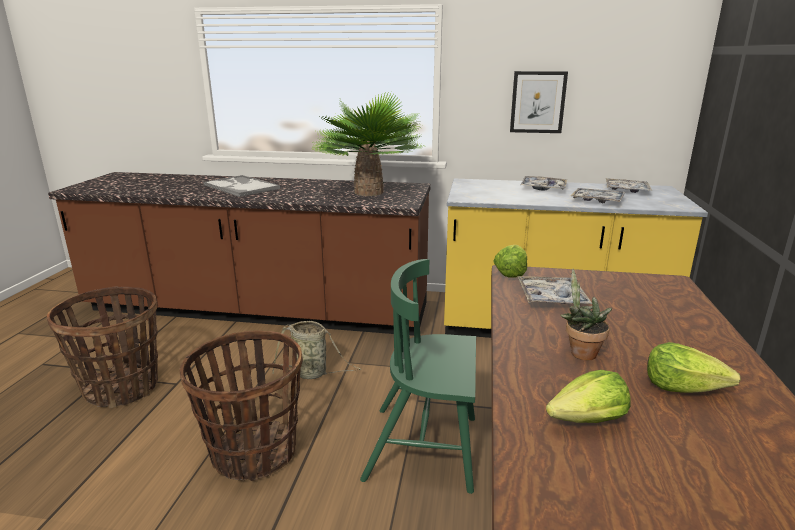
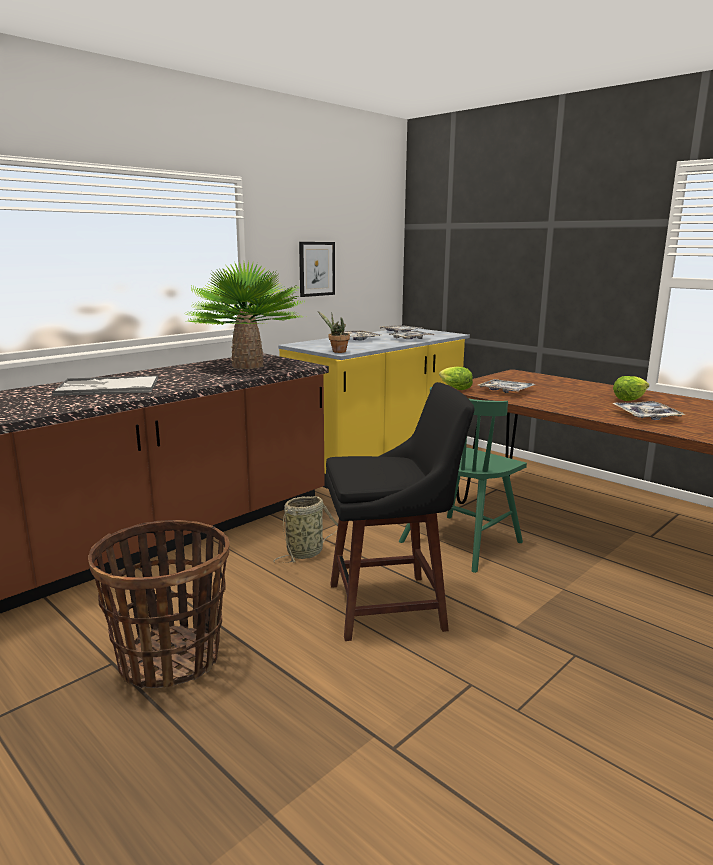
camera: 55 degrees left, 5 degrees down
(253, 452) = (392, 606): basket -> black stool
(580, 352) = (579, 402): potted plant -> potted plant (337, 351)
(588, 420) = (646, 416): lettuce -> tray

